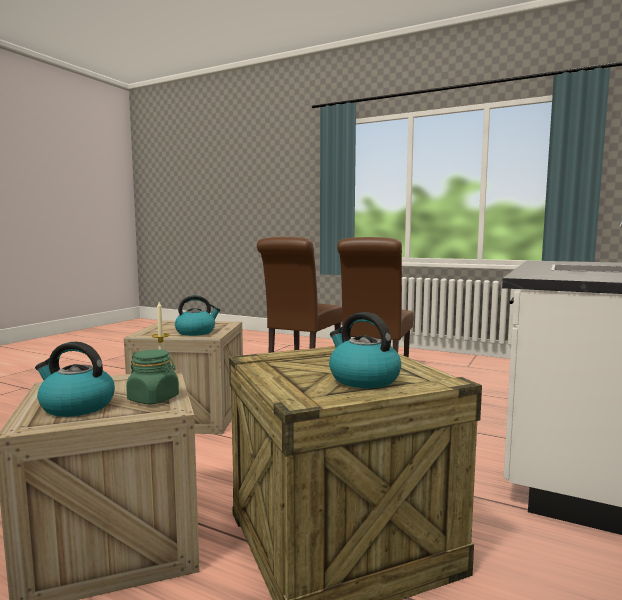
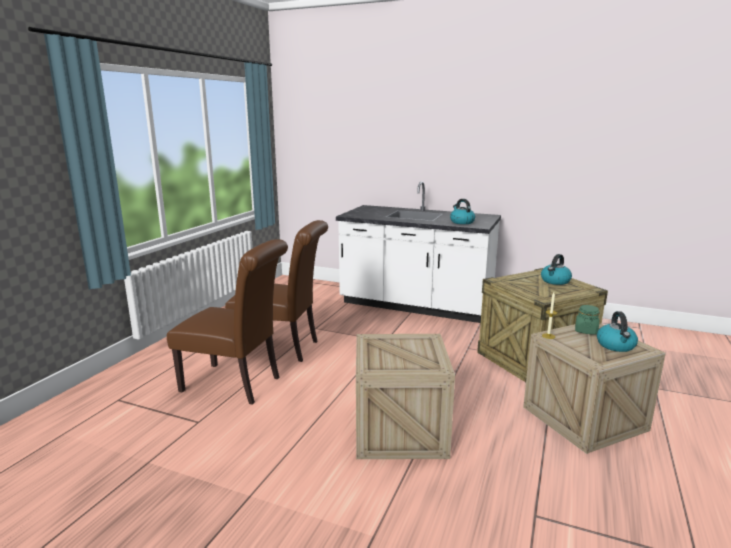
camera: 95 degrees left, 10 degrees up
(196, 332) = (418, 345): kettle -> kettle (461, 222)

